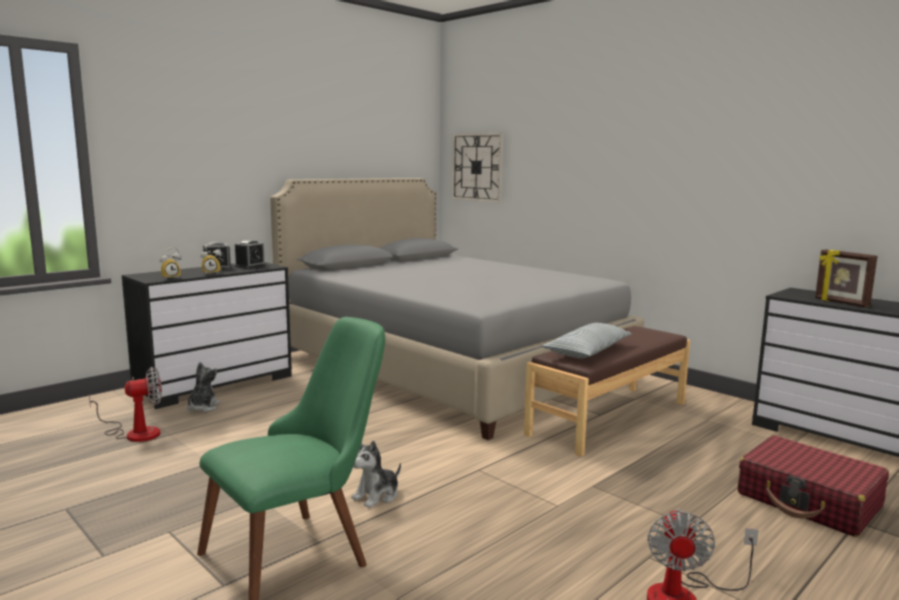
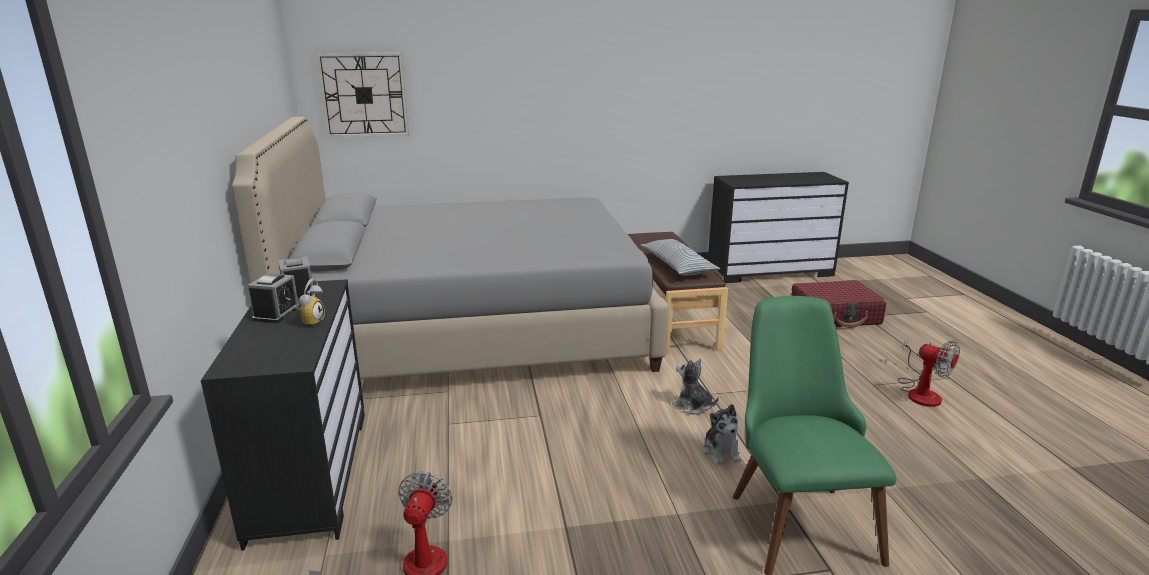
camera: 55 degrees left, 10 degrees up
(170, 278) = (300, 350): alarm clock -> none
(202, 408) = (386, 499): plush toy -> plush toy (693, 406)
(841, 303) = (772, 182): picture frame -> none

